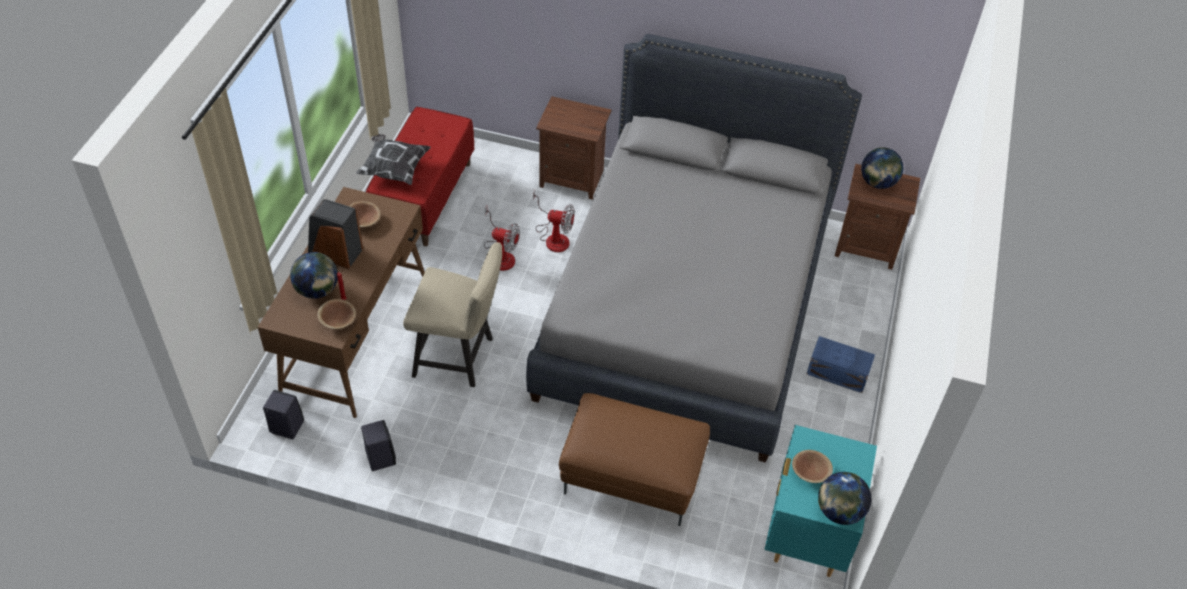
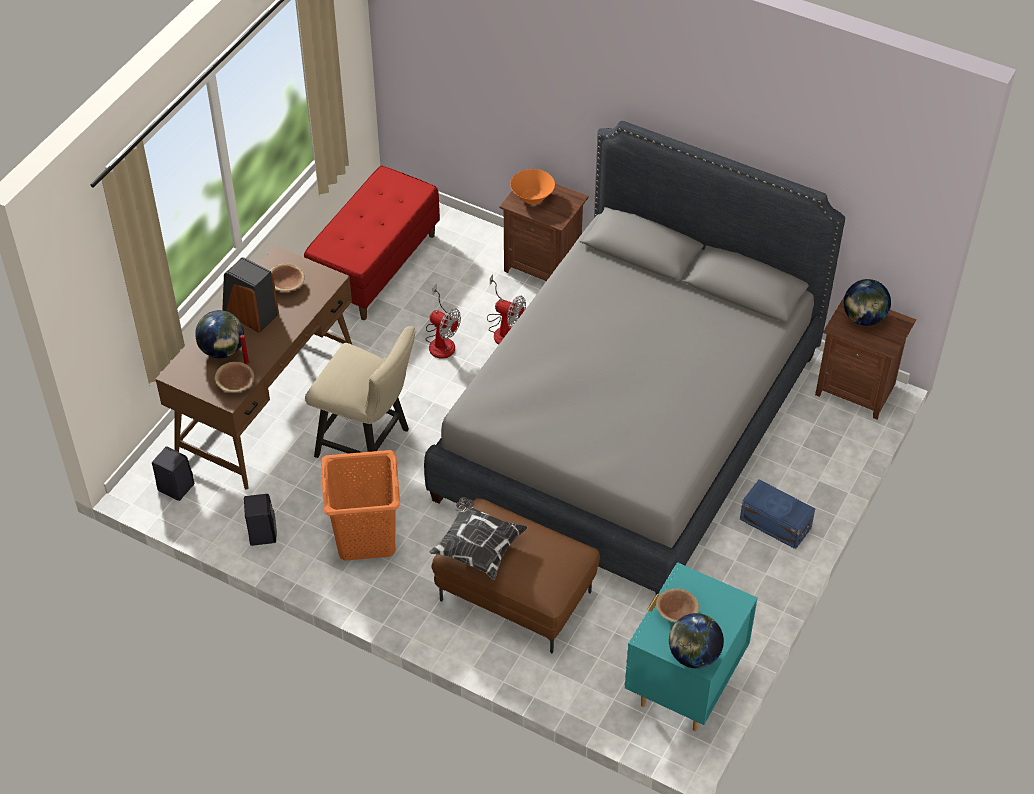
camera: 15 degrees right, 0 degrees up
(394, 169) = (339, 232): pillow -> pillow (478, 548)
(478, 444) = (365, 537): none -> orange laundry basket
(563, 116) = (532, 197): none -> orange bowl

